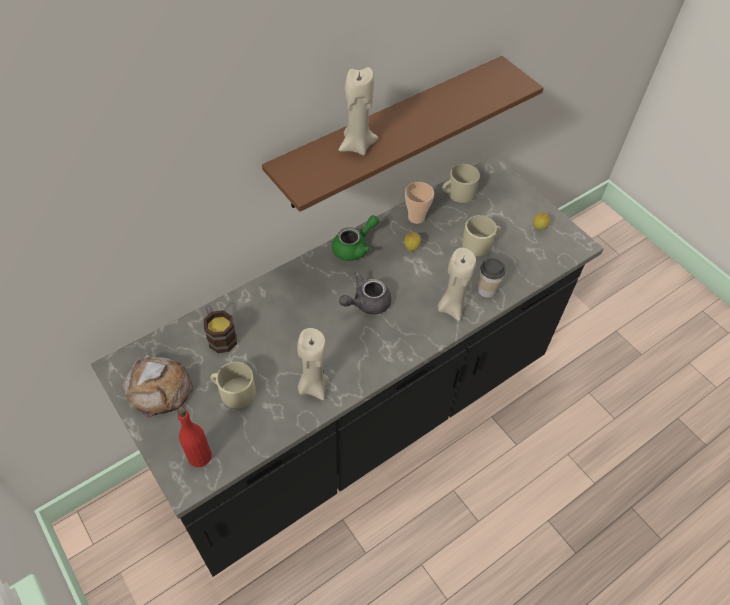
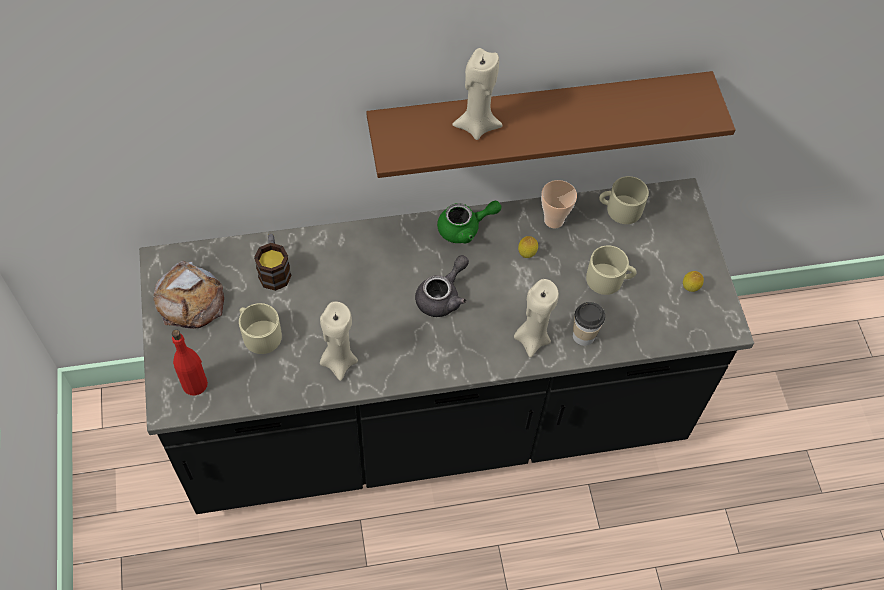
camera: 25 degrees right, 5 degrees up
(366, 303) = (442, 296): grey teapot -> grey teapot turned 135 degrees clockwise

